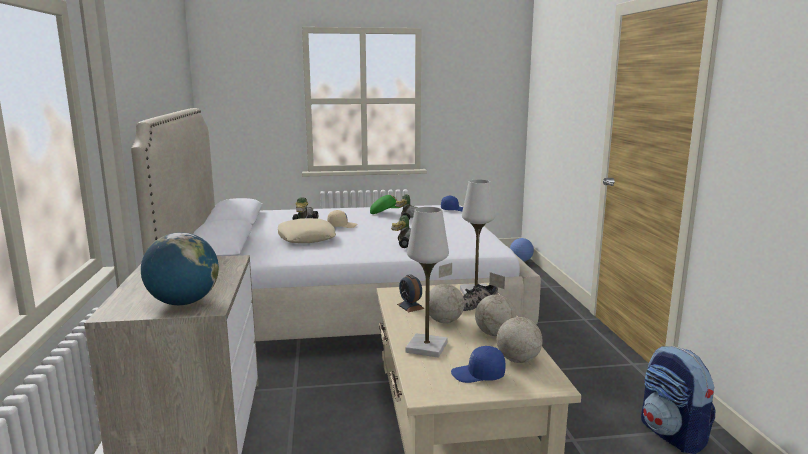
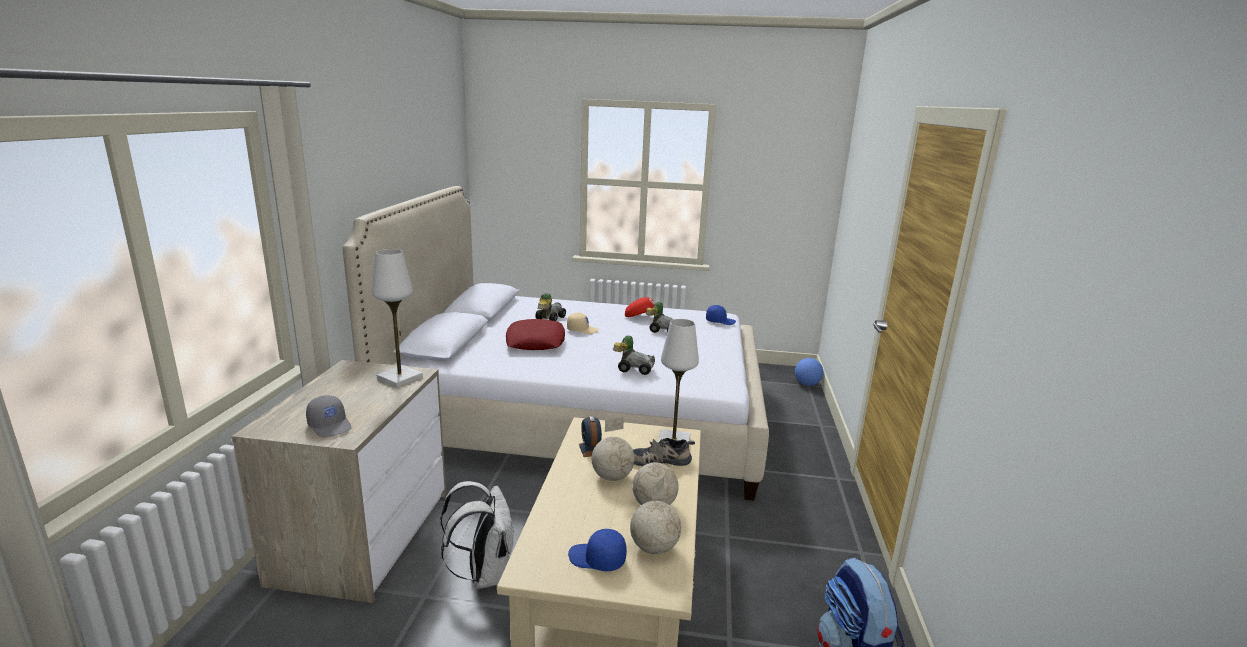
camera: 15 degrees right, 5 degrees up
(183, 302) = (330, 425): globe -> grey cap
(306, 237) = (535, 341): beige pillow -> red pillow
(335, 436) = (484, 574): none -> white backpack
(386, 213) = (642, 317): green cap -> red cap
(426, 347) = (569, 509): white table lamp -> white table lamp (400, 378)

